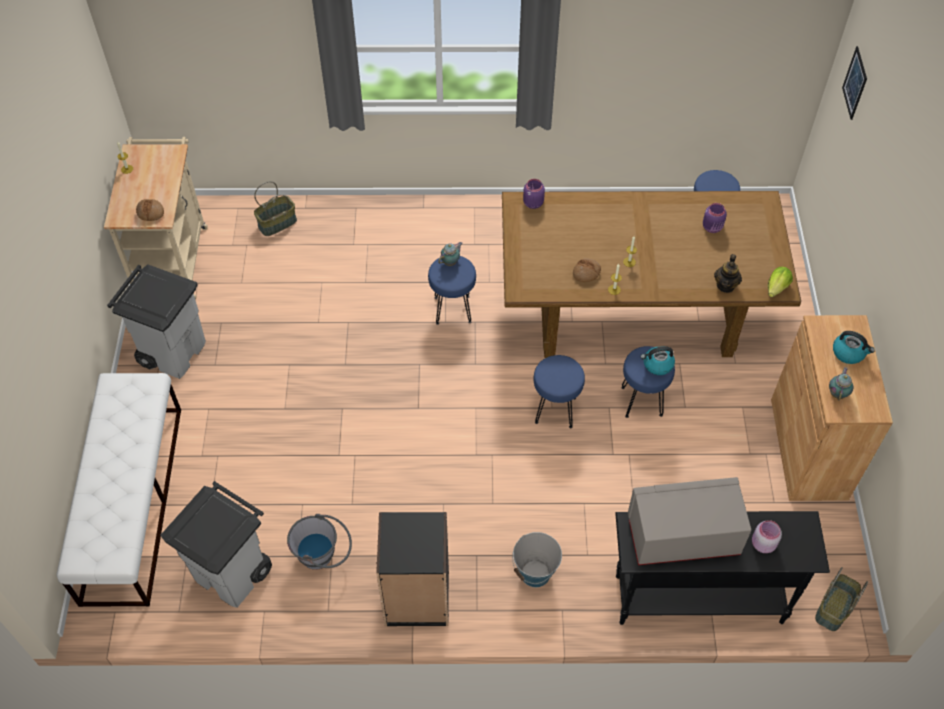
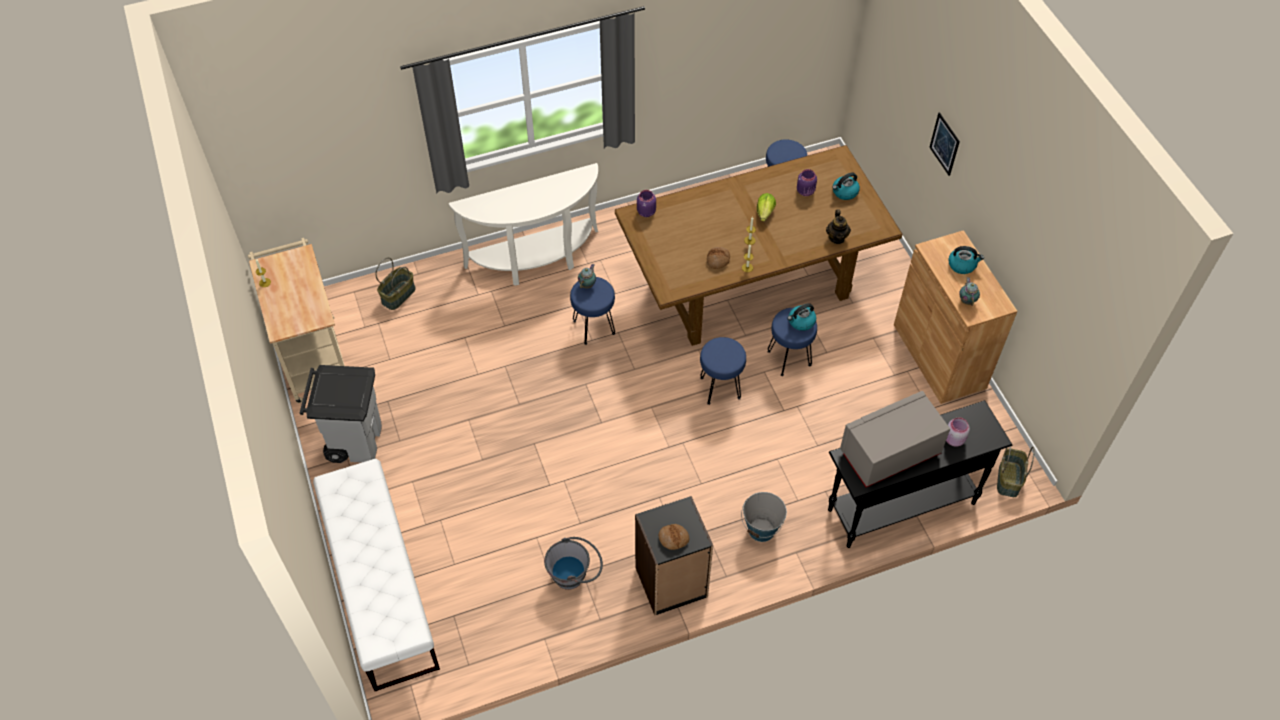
camera: 20 degrees left, 0 degrees up
(150, 212) = (308, 316): bread -> bread (673, 538)
(233, 573) = (502, 616): grey trash can -> none
(424, 227) = (536, 261): none -> white console table
(755, 240) = (844, 192): none -> kettle
(777, 288) = (878, 228): lettuce -> lettuce (765, 213)
(855, 83) = (892, 38): picture -> picture (944, 144)

